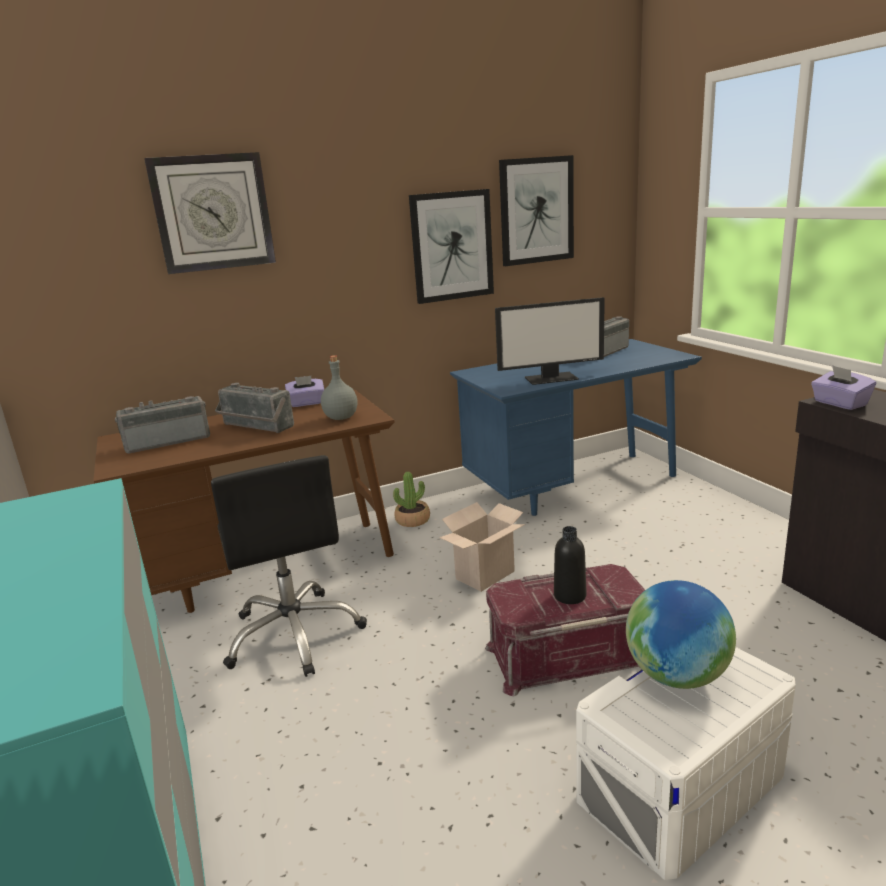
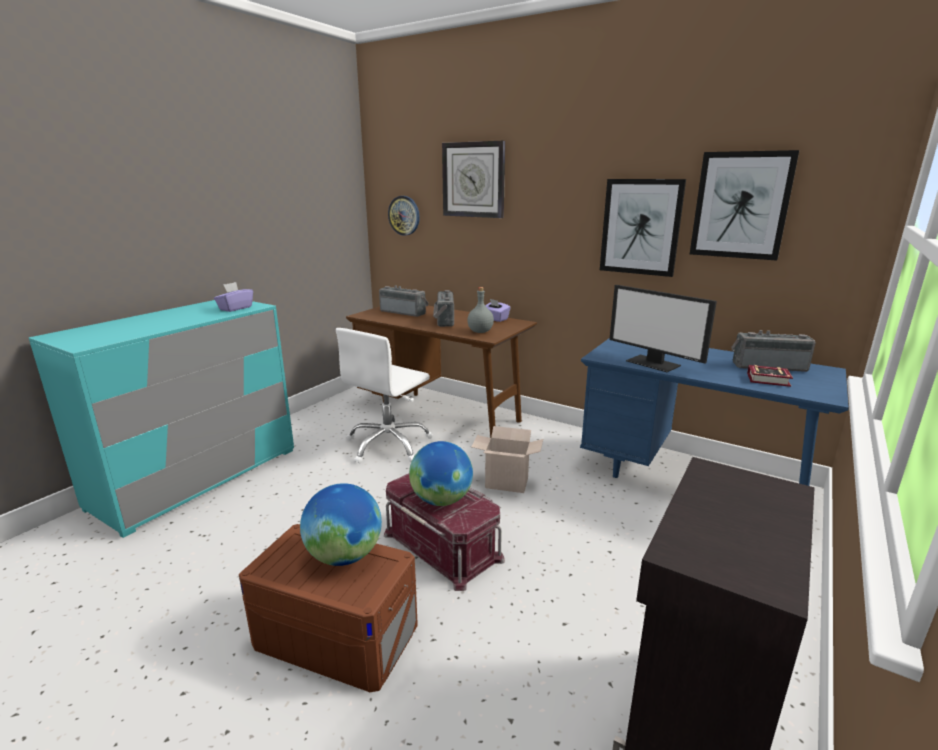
camera: 55 degrees right, 0 degrees up
(75, 287) = (404, 215): none -> wall clock
(295, 634) = (388, 444): black office chair -> white office chair
(412, 520) = (544, 433): potted plant -> none
(570, 595) = (441, 500): black bottle -> globe
(632, 359) = (770, 380): none -> book
(681, 786) = (336, 635): white storage box -> brown storage box
(839, 403) = (713, 478): purple tissue box -> purple tissue box (235, 308)

